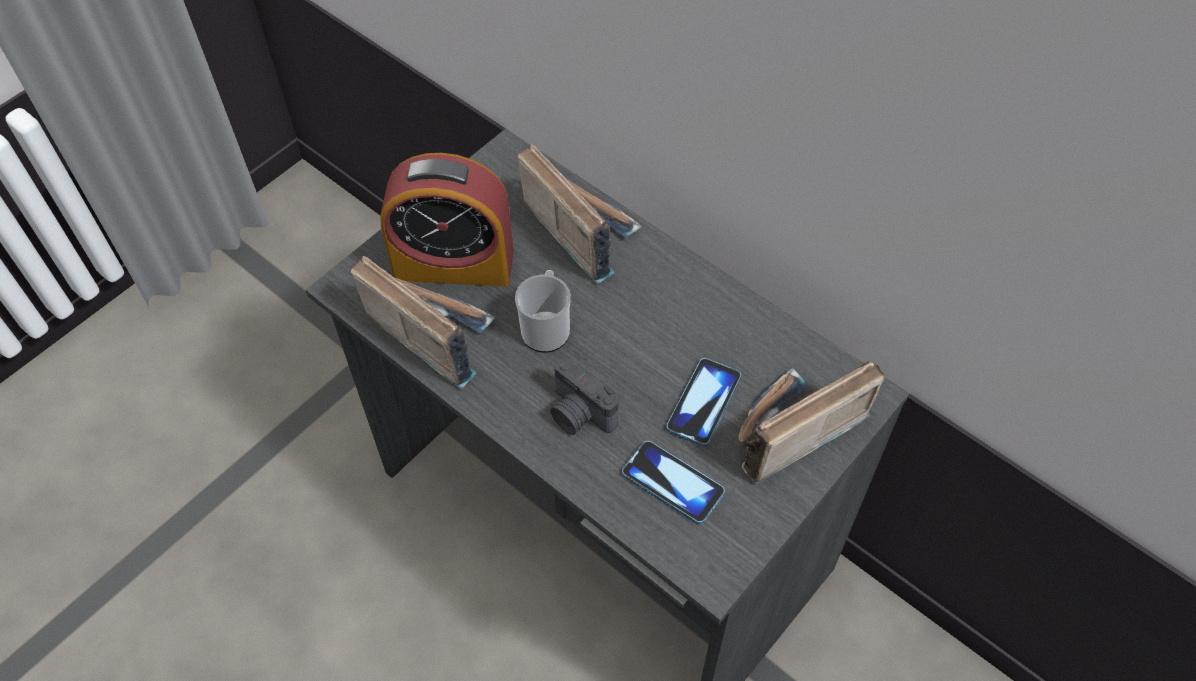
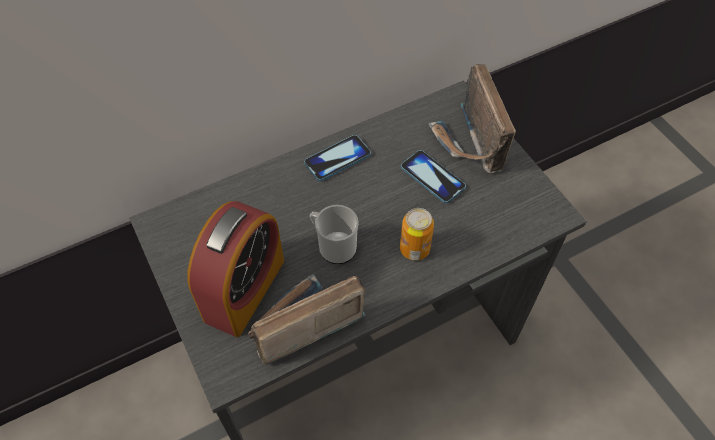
camera: 70 degrees left, 0 degrees up
(578, 414) = (414, 249): camera -> can
(580, 228) = (255, 199): radio -> none
(672, 483) = (486, 213): phone -> phone (337, 159)

